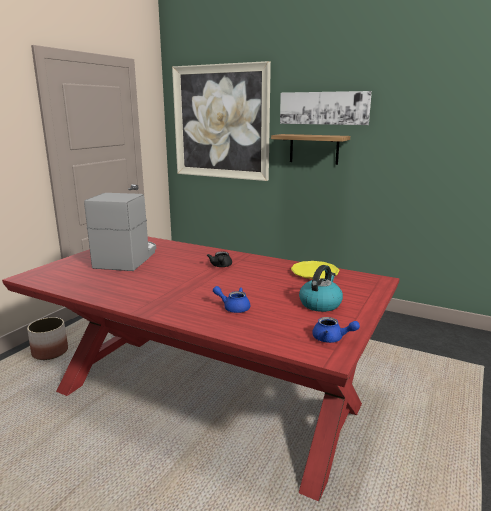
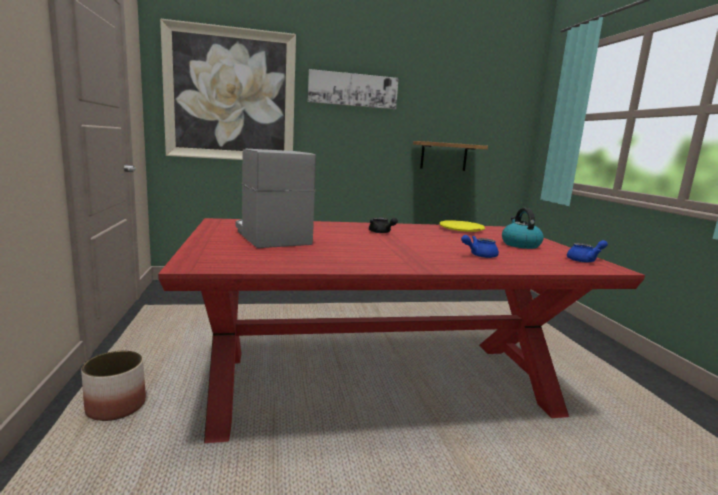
camera: 40 degrees left, 5 degrees down
(314, 149) = (343, 130): shelf -> shelf (444, 156)

